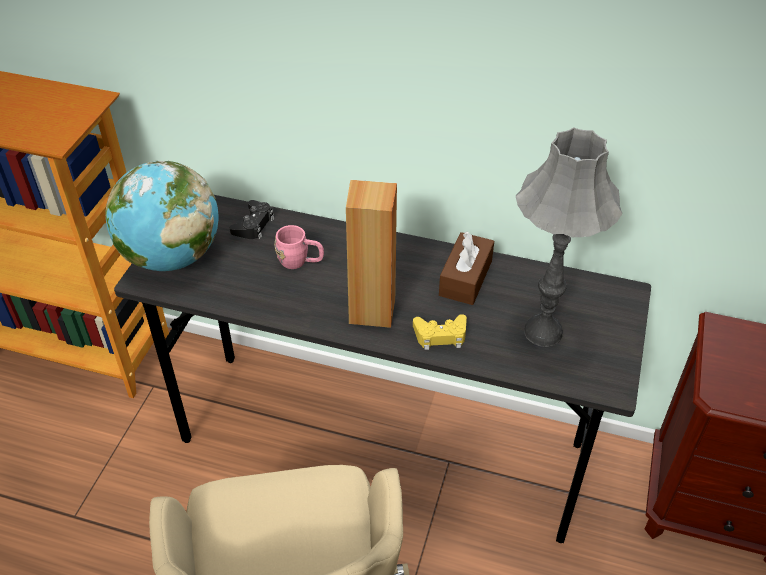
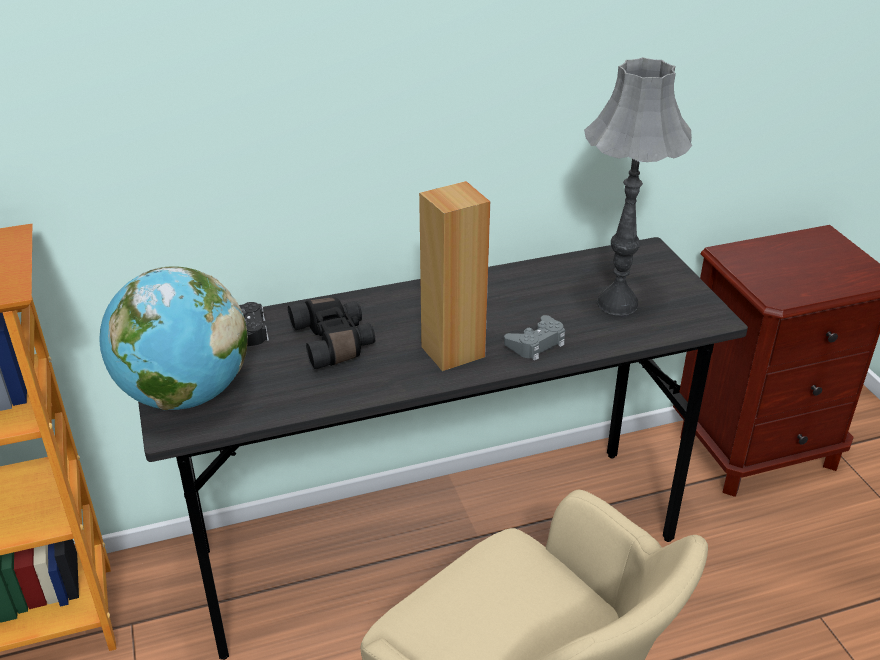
camera: 35 degrees left, 10 degrees down
(300, 262) = (335, 342): pink mug -> black binoculars
(440, 335) = (536, 343): yellow game controller -> grey game controller
(465, 278) = (507, 292): brown tissue box -> none

